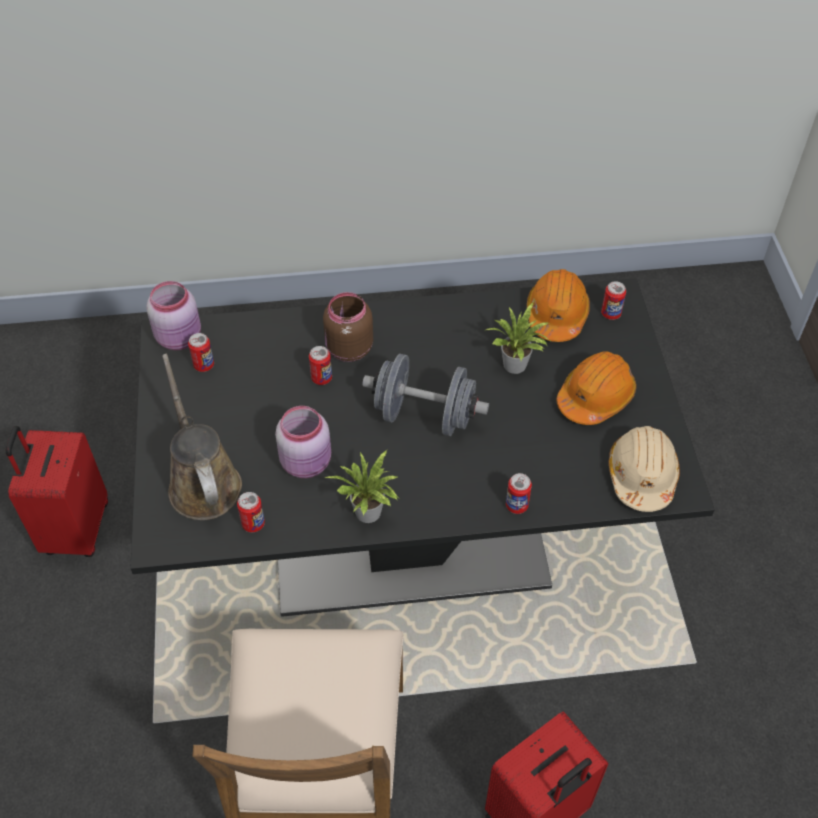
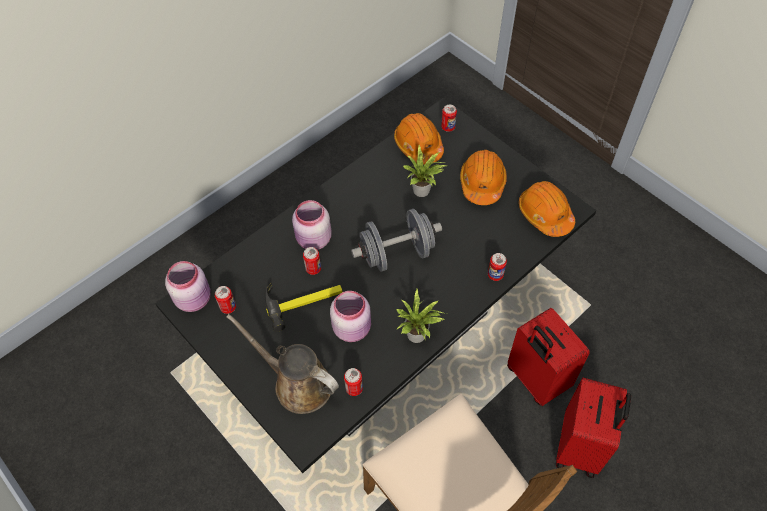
camera: 35 degrees left, 5 degrees up
(75, 529) = (165, 474): red suitcase -> red suitcase (535, 379)
(283, 404) = (304, 300): none -> hammer
(348, 349) = (313, 240): brown jar -> pink jar
(641, 475) = (545, 214): beige hard hat -> orange hard hat

